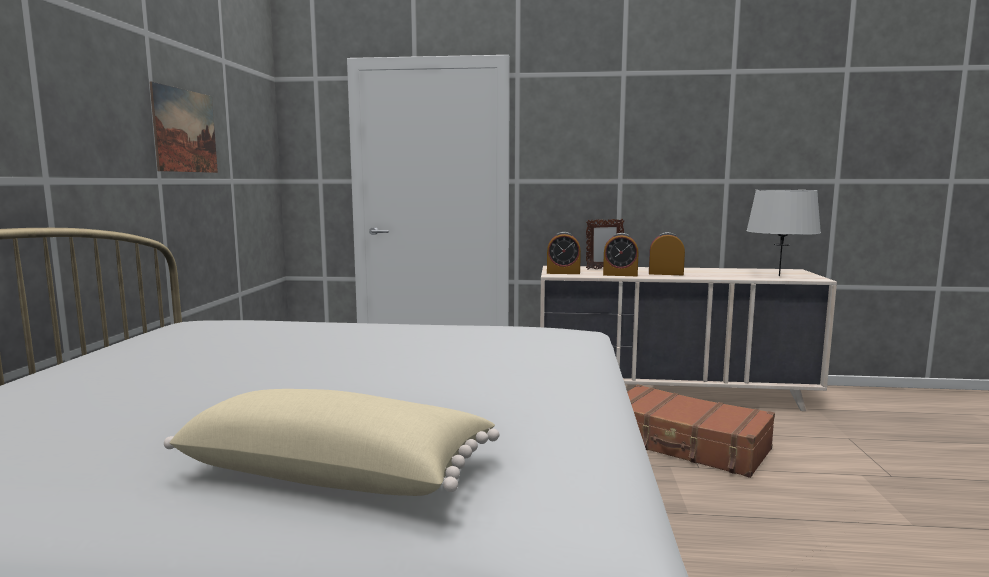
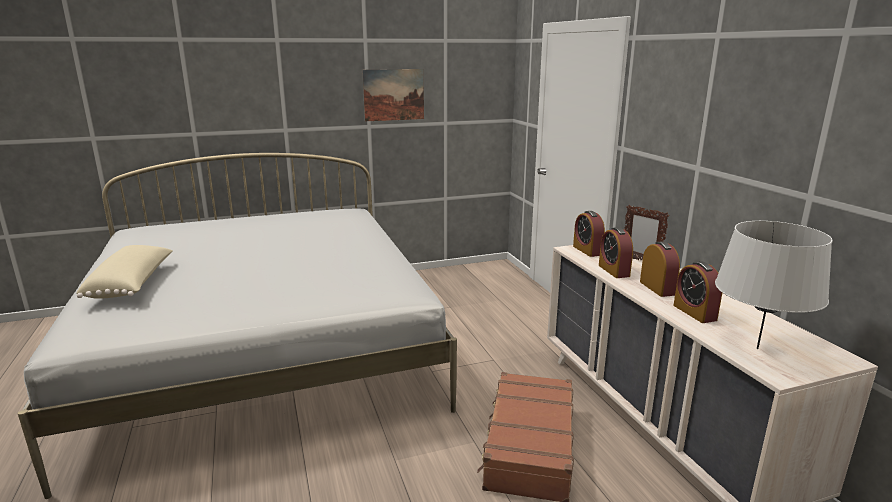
camera: 65 degrees right, 10 degrees up
(717, 275) = (694, 312): none -> alarm clock

